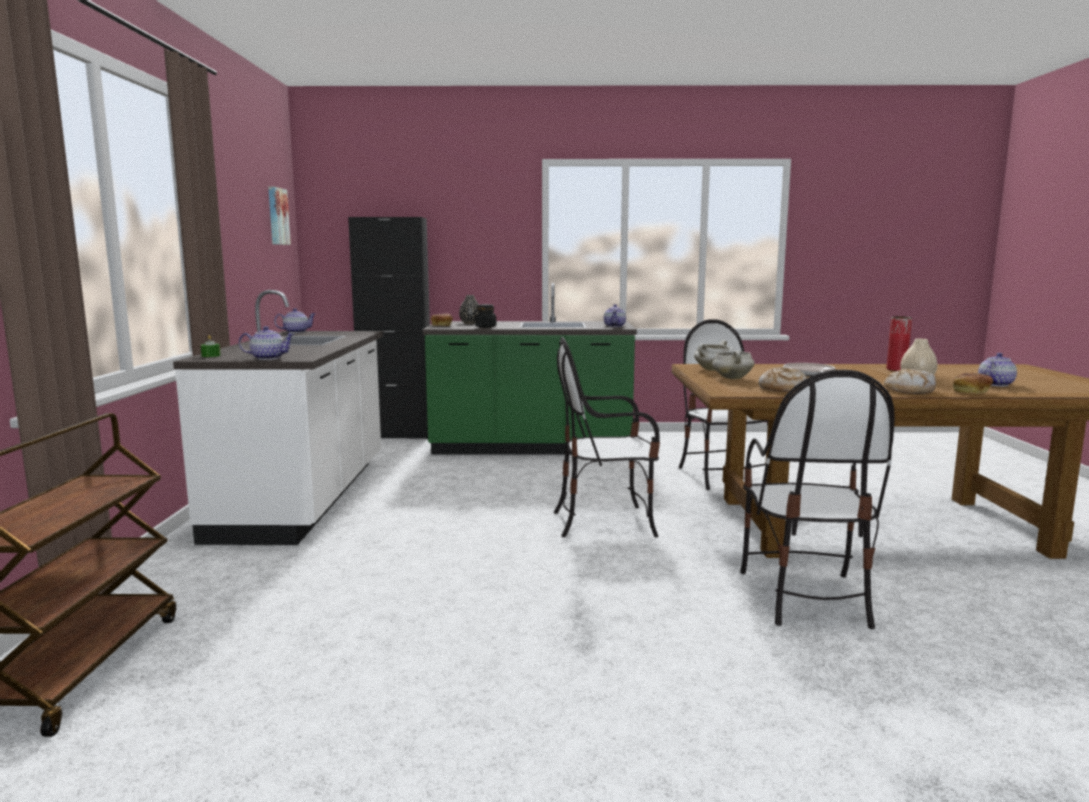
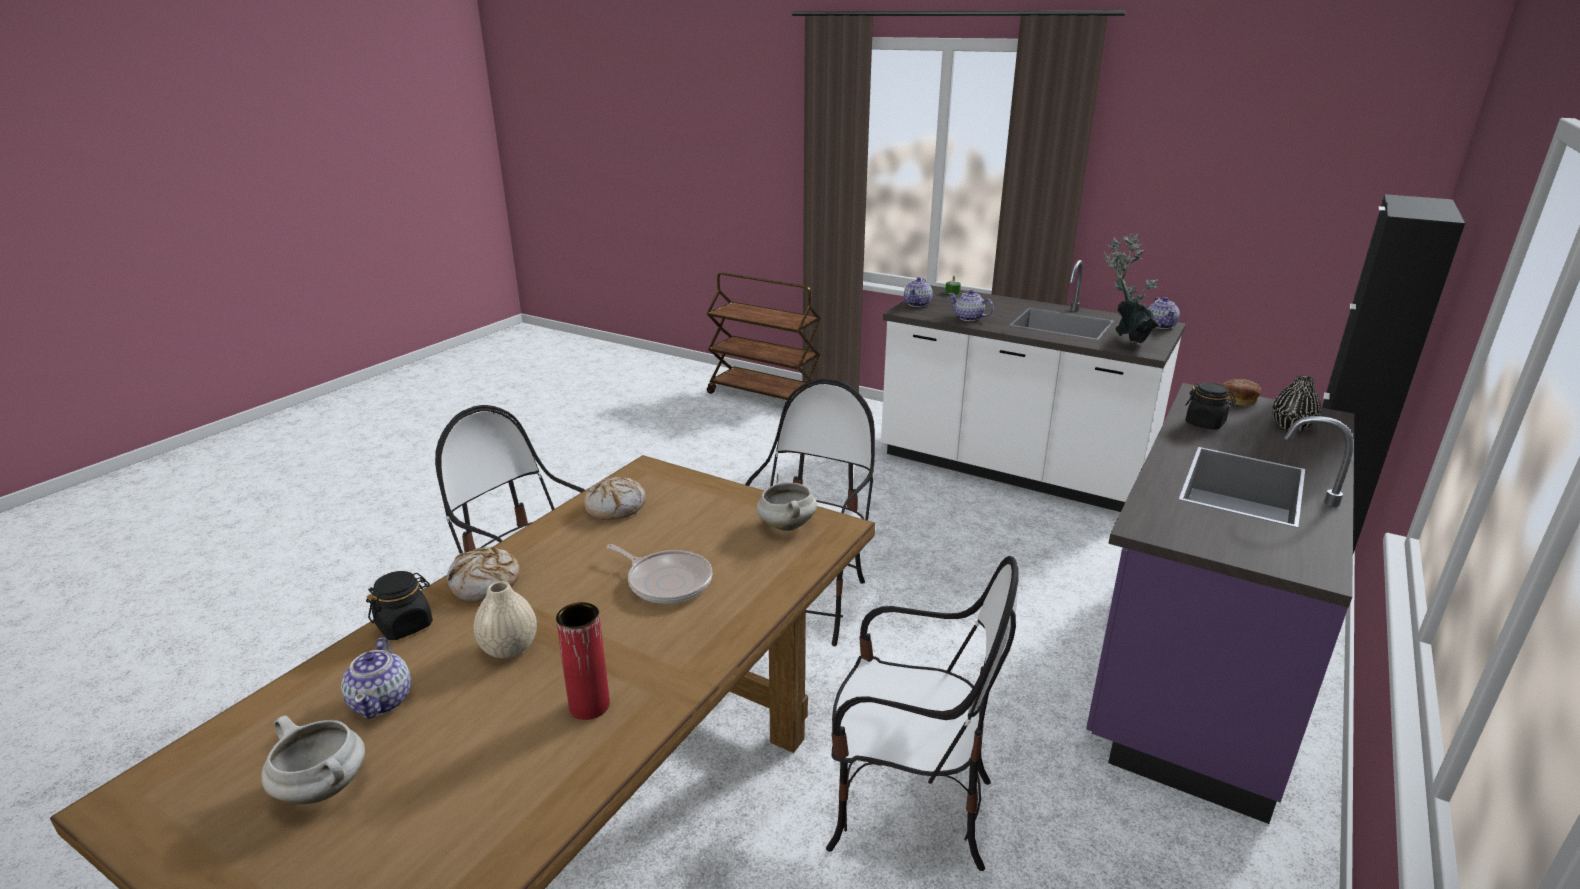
camera: 120 degrees right, 15 degrees up
(277, 216) = (1342, 177): picture -> none
(344, 334) = (1126, 341): none -> potted plant
(531, 447) = (1196, 664): green counter -> purple counter
(615, 326) = (1186, 531): teapot -> teapot (969, 318)
(731, 378) = (712, 508): white cooking pot -> white cooking pot (324, 788)
(971, 392) = (405, 625): bread -> black jar

